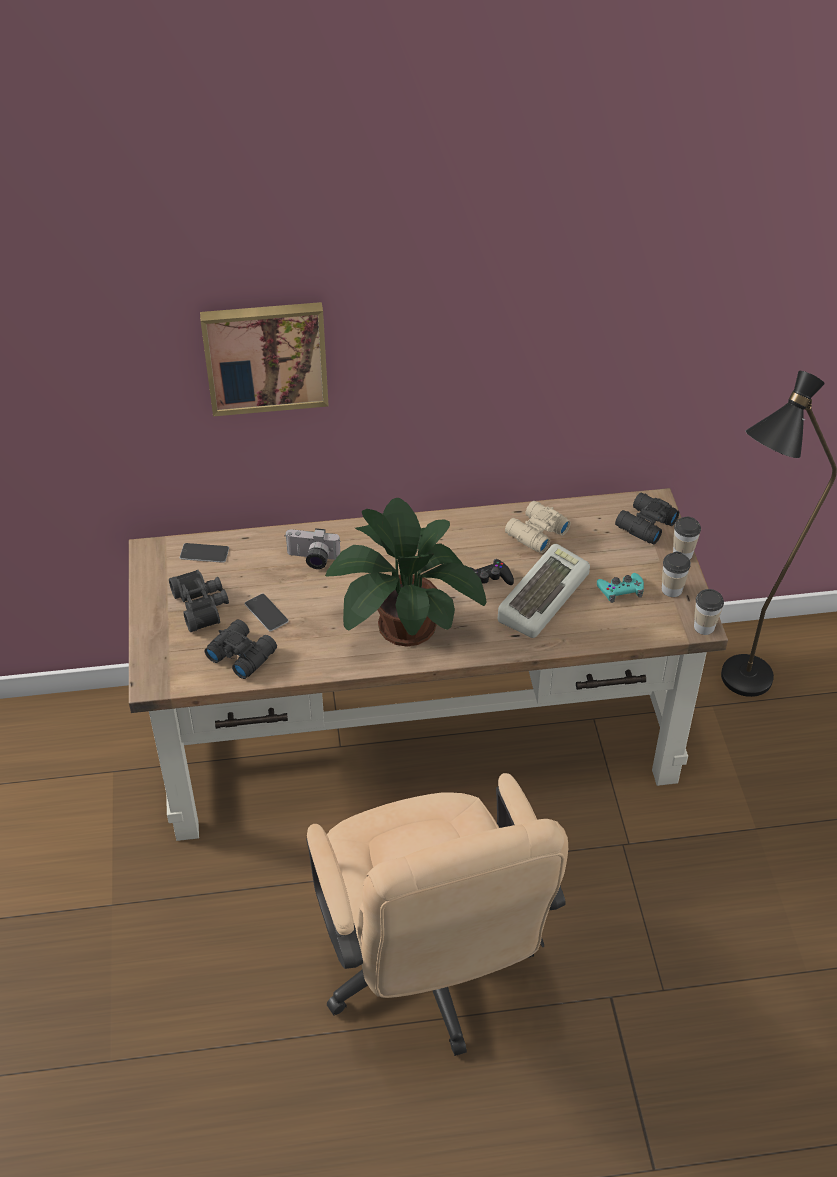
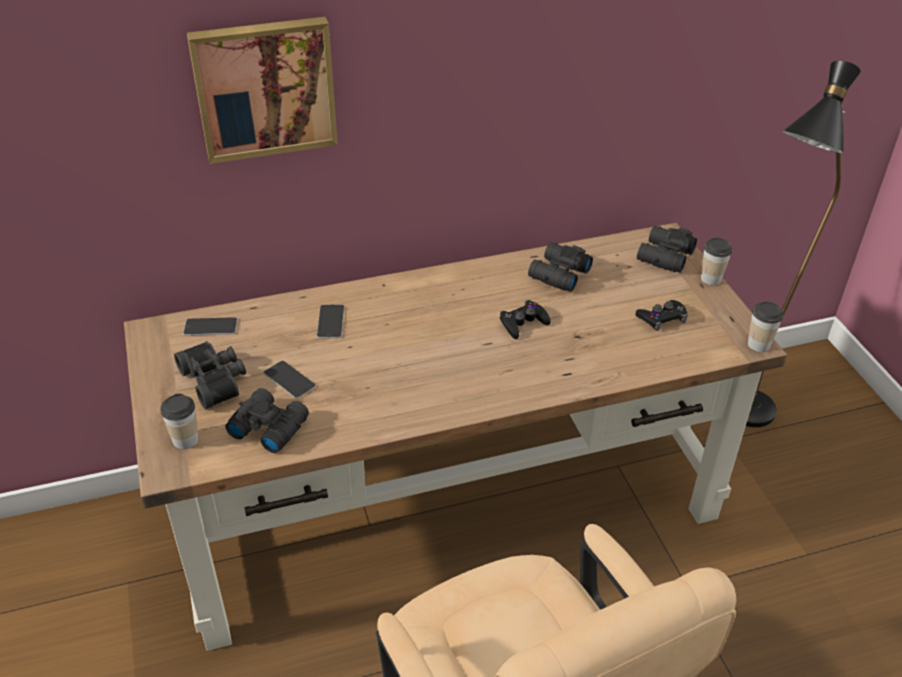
camera: 10 degrees left, 5 degrees down
(312, 559) = (330, 321): camera -> phone
(401, 623) = (441, 374): potted plant -> none
(535, 533) = (557, 274): beige binoculars -> black binoculars
(541, 595) = (582, 332): keyboard -> none
(620, 590) = (662, 318): turquoise game controller -> black game controller
(671, 590) = (712, 313): cup -> cup (185, 440)

